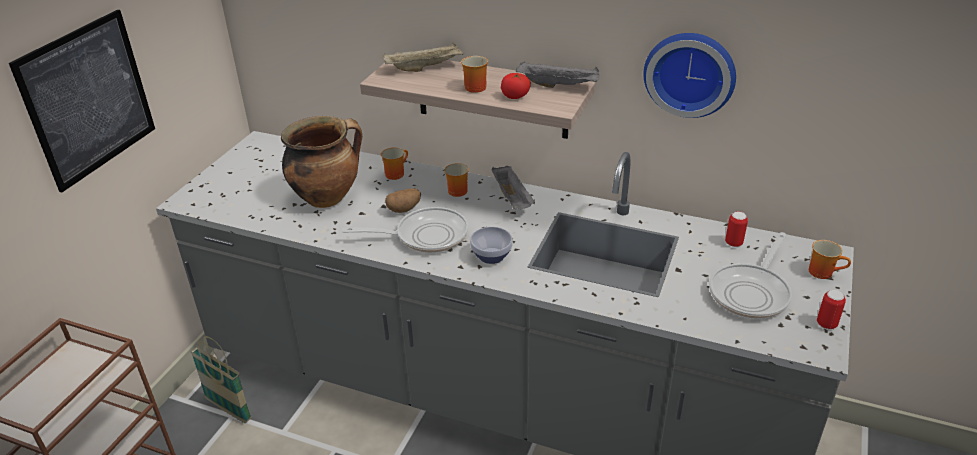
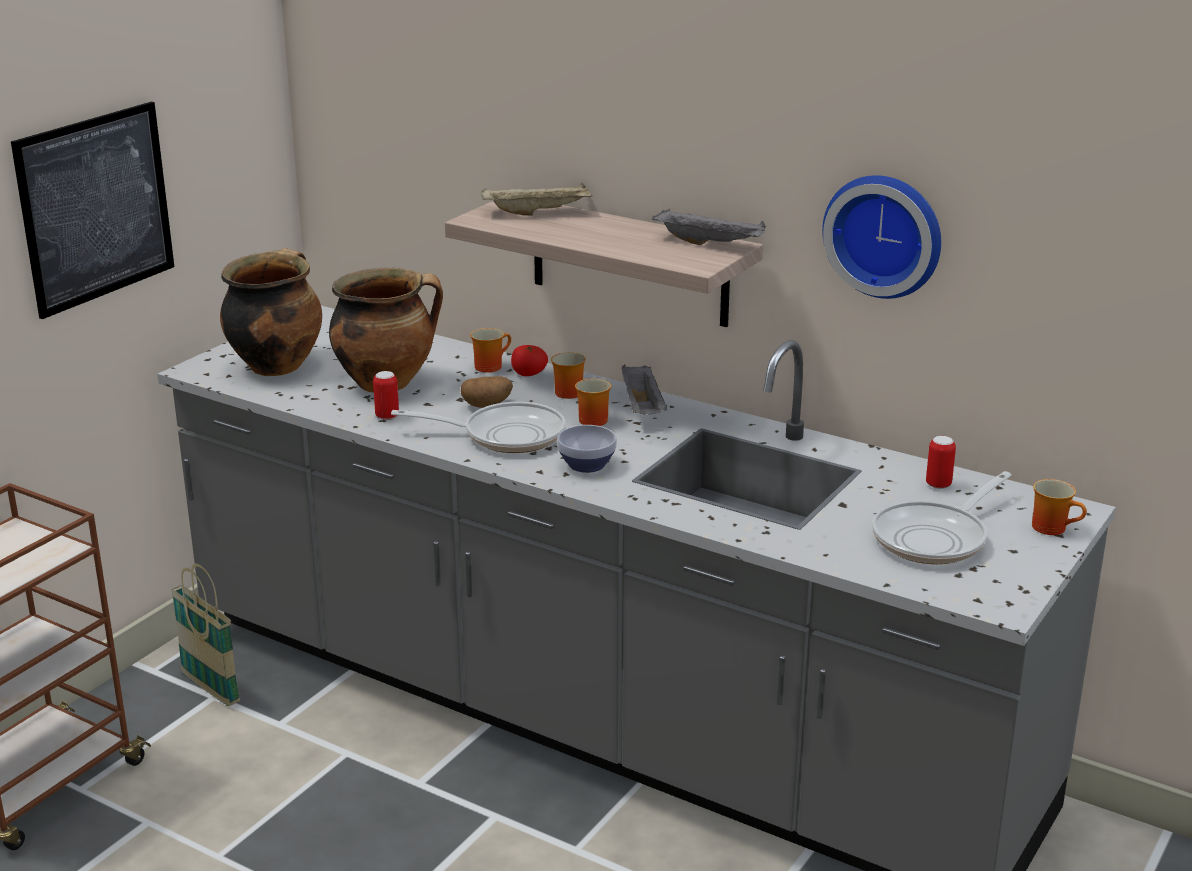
camera: 10 degrees right, 10 degrees down
(242, 190) = (276, 365): none -> cooking pot
(474, 86) = (595, 236): mug -> mug (592, 419)
(515, 96) = (645, 250): tomato -> tomato (529, 374)
(826, 324) = (1025, 581): can -> can (387, 416)

